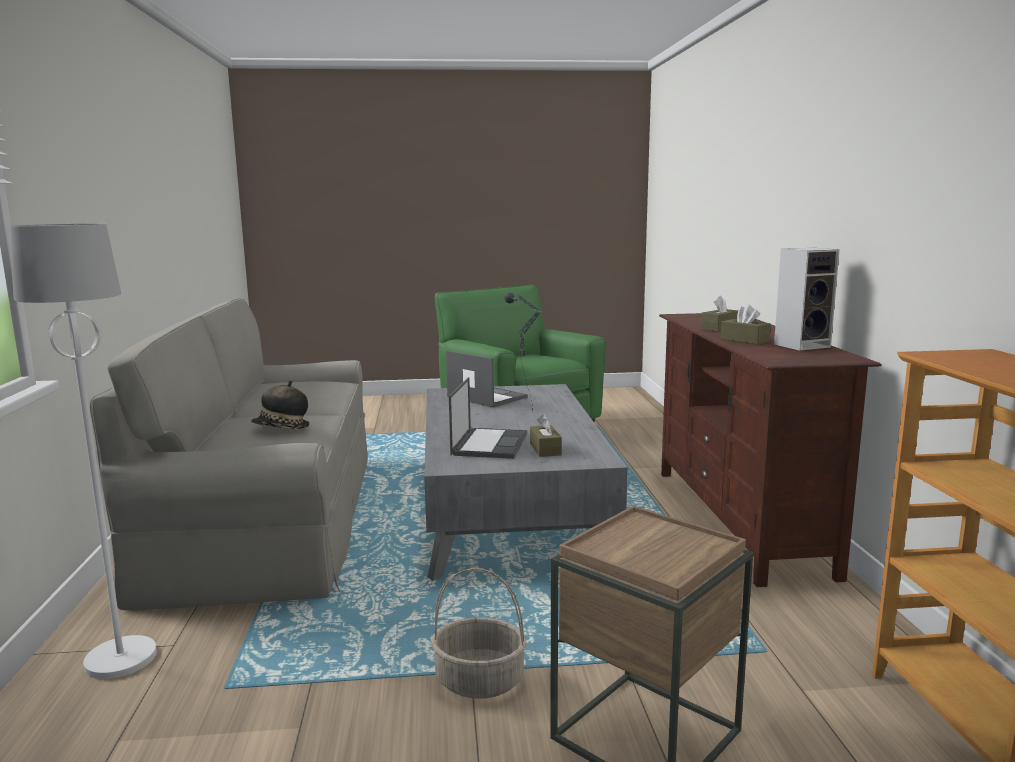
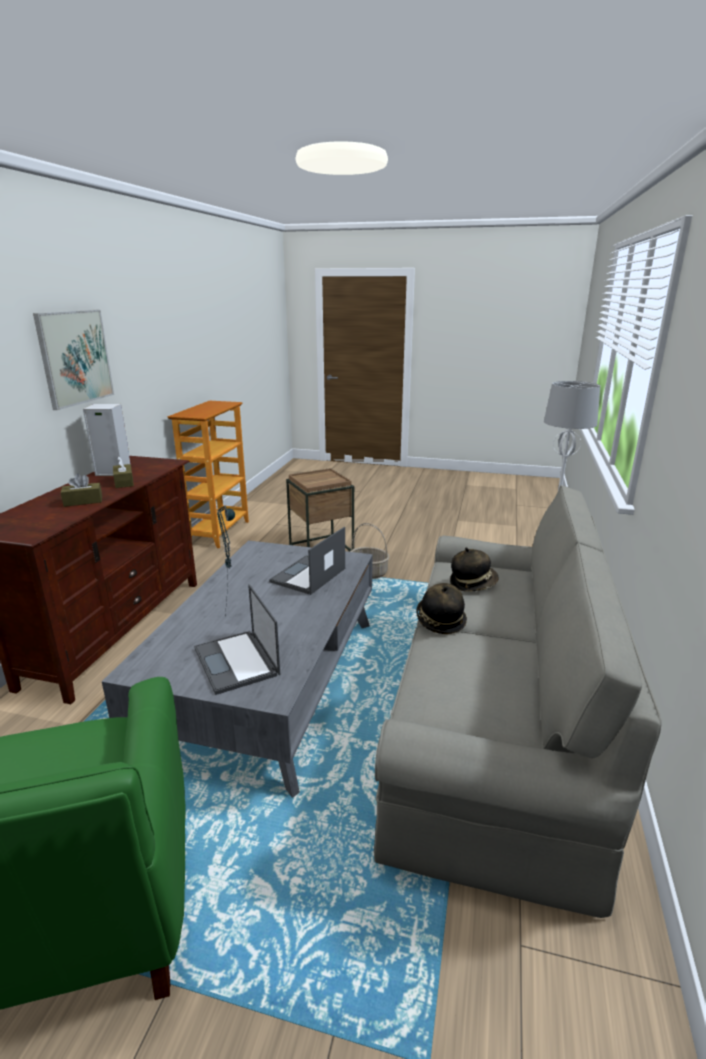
camera: 160 degrees left, 10 degrees up
(323, 409) = (440, 621): none -> hat
(545, 449) = (276, 562): brown tissue box -> none
(864, 182) = (75, 357): none -> picture

